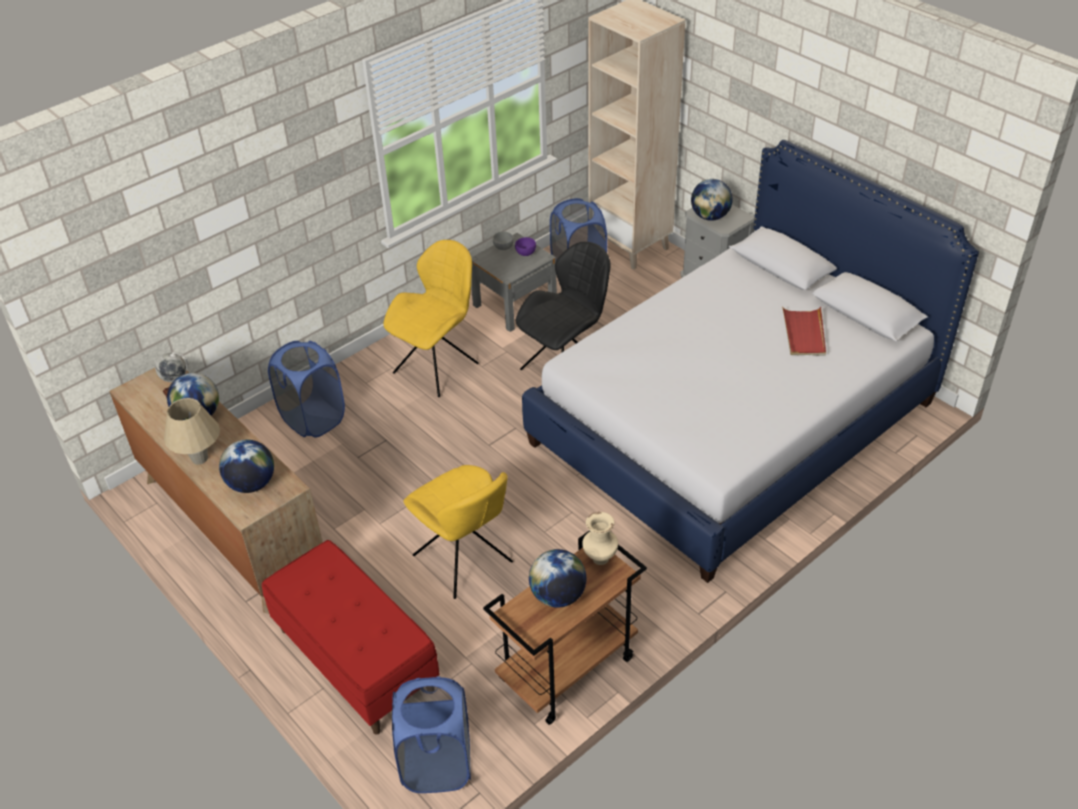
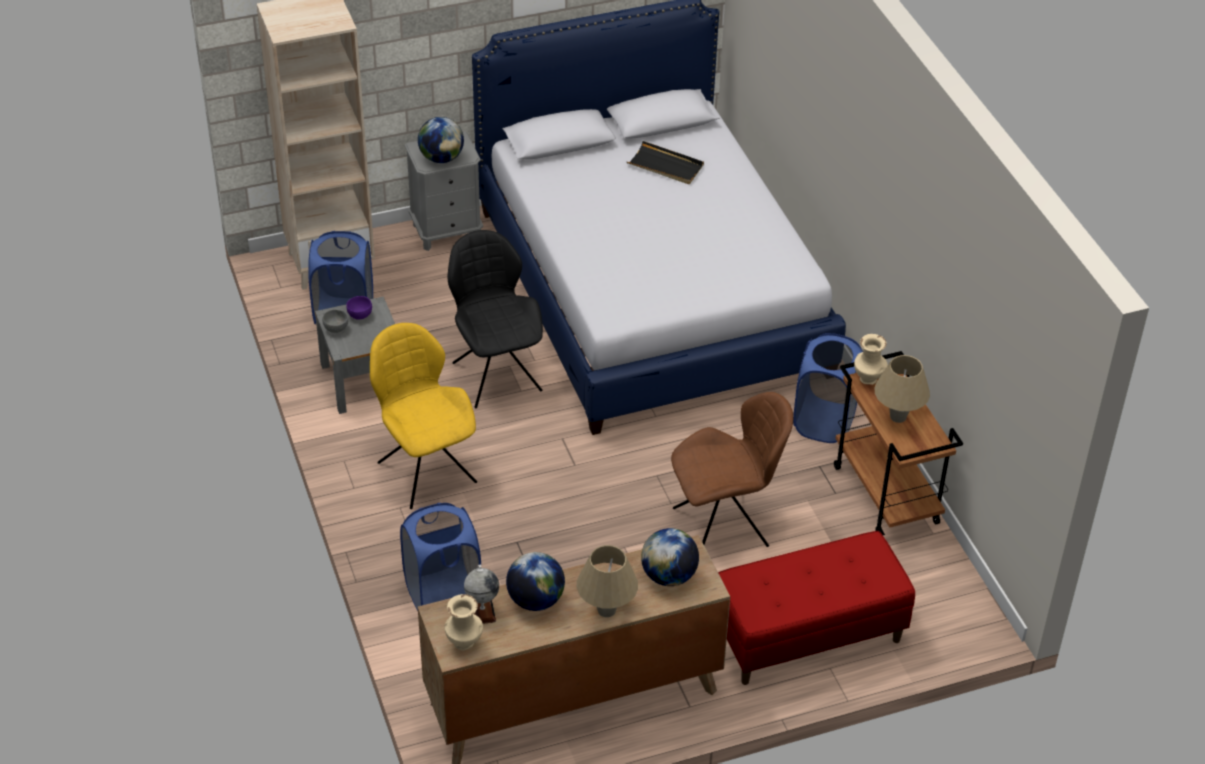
camera: 70 degrees left, 0 degrees up
(141, 393) = (465, 643): none -> beige vase
(437, 764) = (948, 608): blue laundry basket -> blue laundry basket (824, 422)
(464, 561) = (724, 526): yellow chair -> brown chair
(558, 595) = (898, 417): globe -> beige table lamp
(804, 333) = (665, 166): red tray -> black tray

